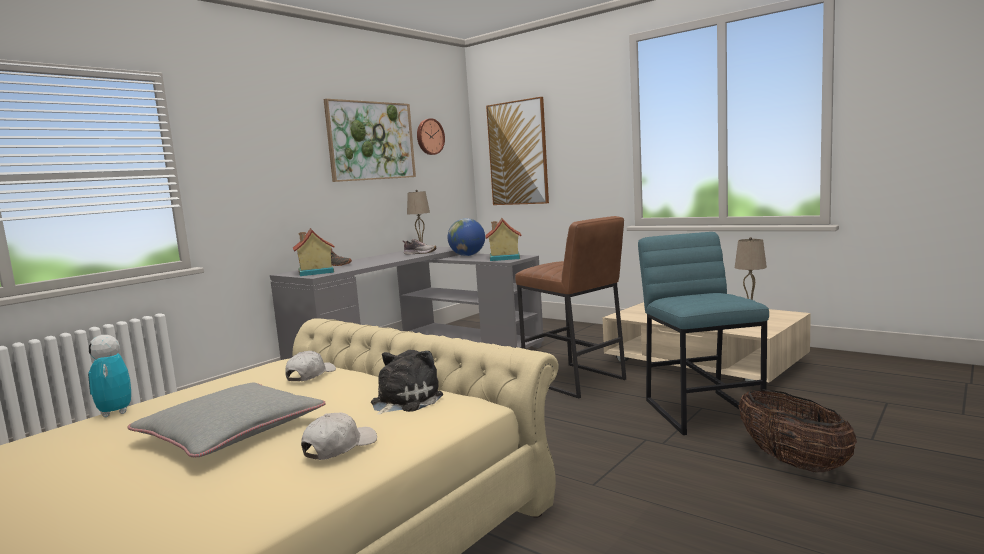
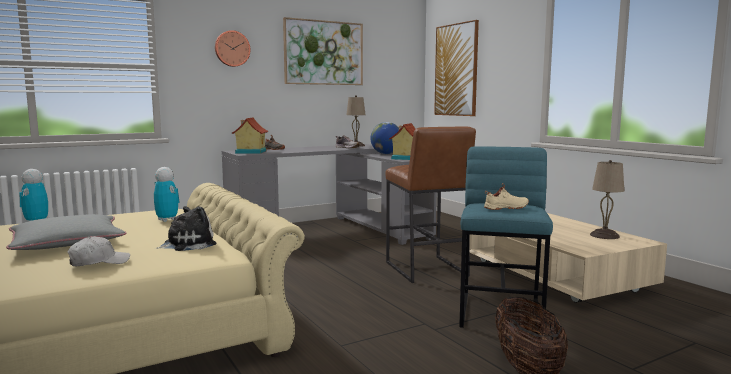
camera: 20 degrees right, 0 degrees up
(310, 375) = (167, 220): white cap -> toy robot
(429, 137) = (381, 52): wall clock -> wall clock (232, 48)
(713, 299) = (506, 208): none -> beige shoe

